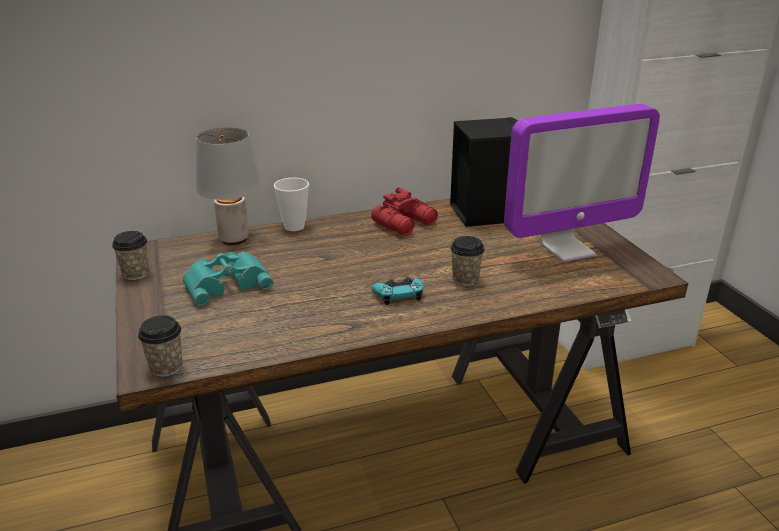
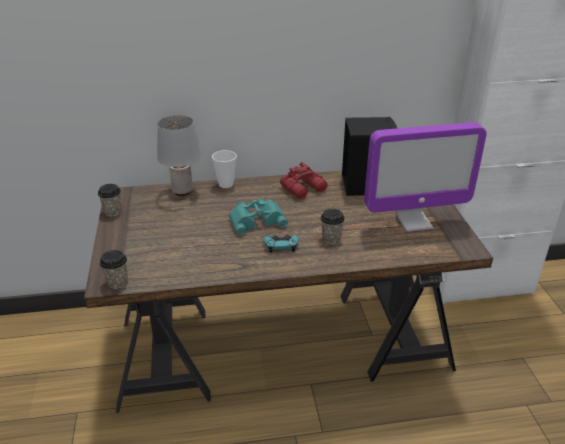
camera: 10 degrees right, 5 degrees up
(226, 283) = (169, 225): turquoise binoculars -> turquoise binoculars (256, 219)

